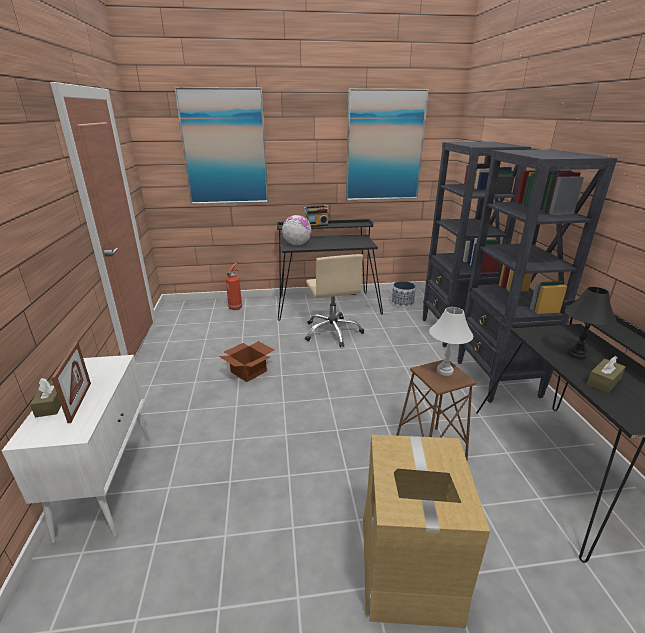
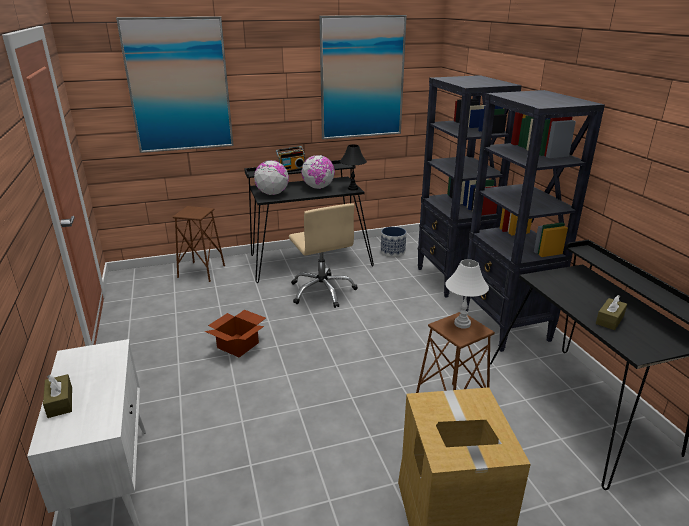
camera: 10 degrees left, 0 degrees up
(80, 402) = (91, 396): picture frame -> none
(236, 308) = (201, 272): fire extinguisher -> brown stool
(338, 241) = (318, 187): none -> globe
(576, 355) = (583, 296): black table lamp -> black table lamp (352, 188)

